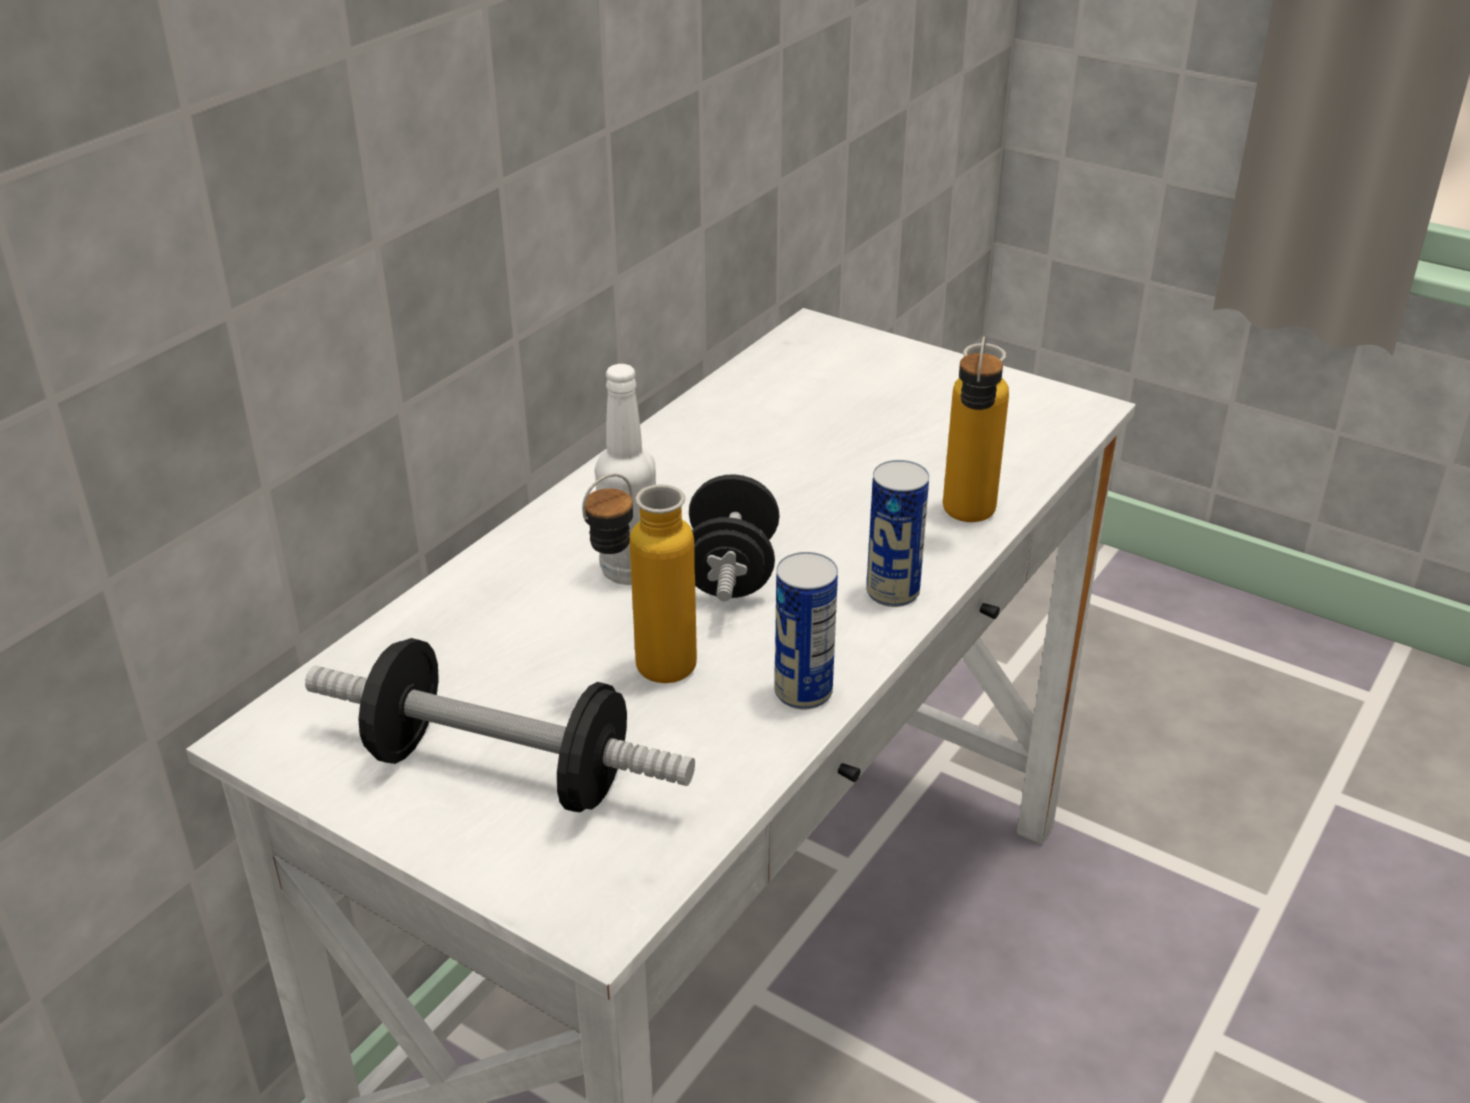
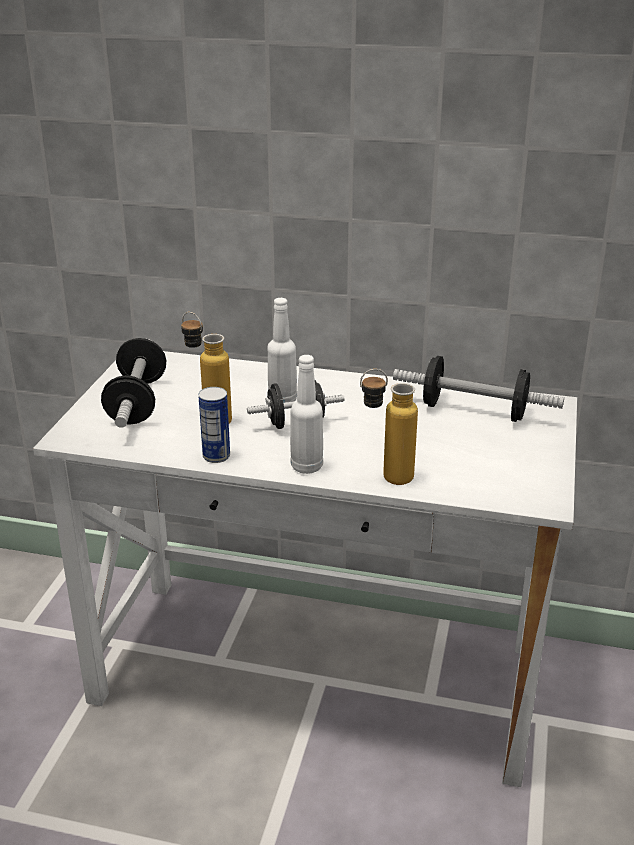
camera: 70 degrees right, 5 degrees down
(796, 394) = (474, 411): none -> dumbbell
(892, 592) = (307, 466): can -> white bottle

